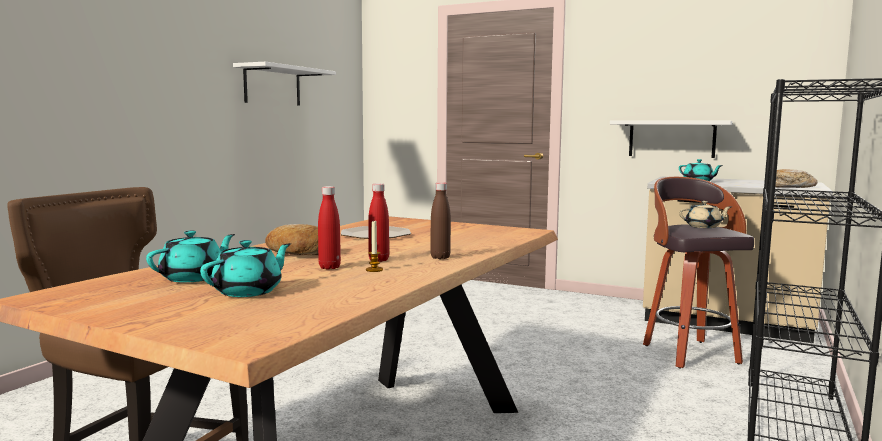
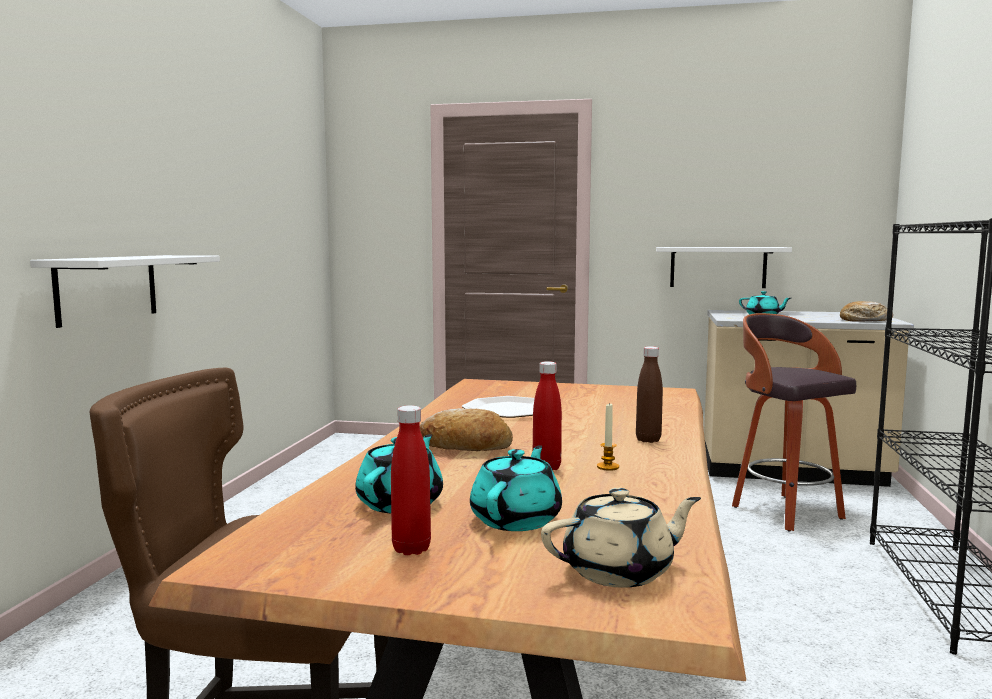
camera: 15 degrees left, 0 degrees up
(272, 86) = (239, 205): white shelf -> white shelf (107, 288)
(378, 260) = (584, 450): red bottle -> red bottle (411, 549)
(703, 227) = (800, 370): beige teapot -> beige teapot (620, 571)

